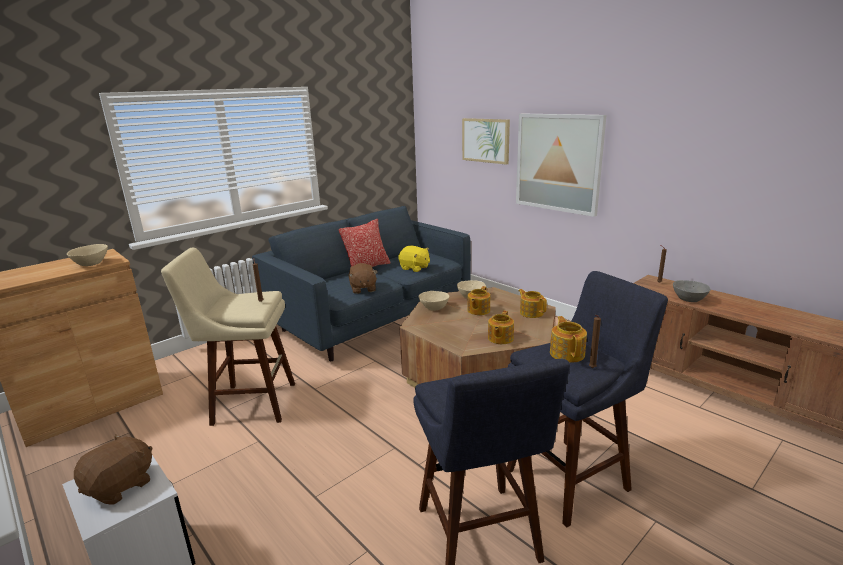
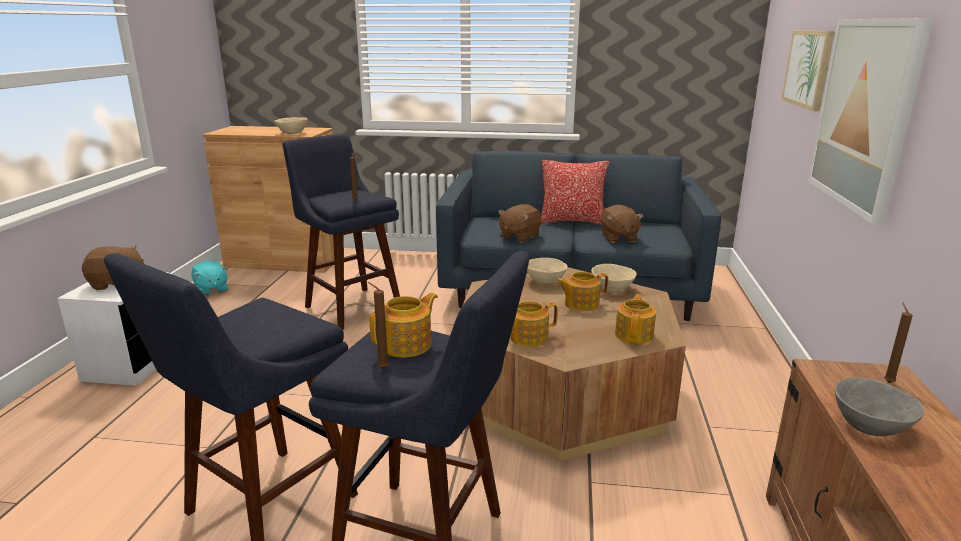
camera: 50 degrees right, 0 degrees up
(65, 470) = (211, 289): none -> turquoise plush toy
(248, 403) = (350, 306): beige stool -> blue stool
(414, 268) = (618, 238): yellow plush toy -> brown plush toy

